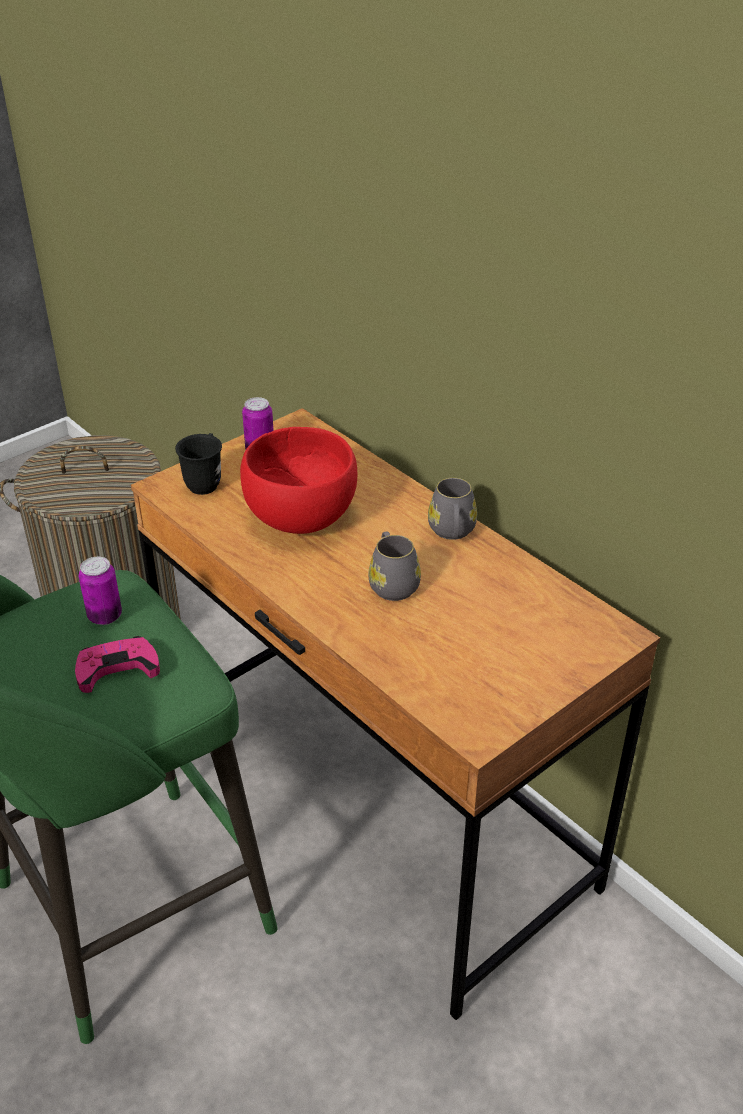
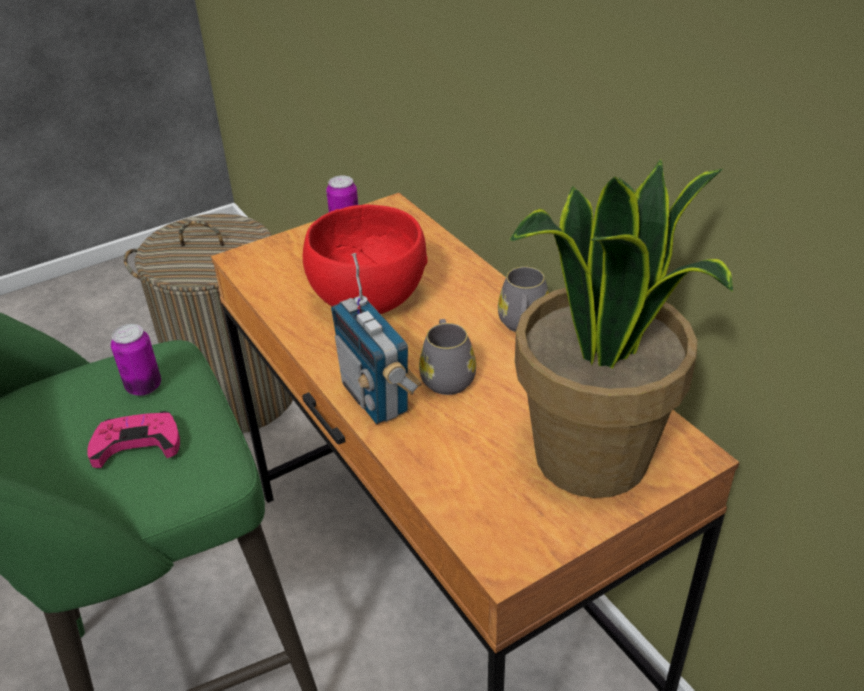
camera: 10 degrees right, 0 degrees up
(205, 481) = (284, 257): black mug -> none
(332, 608) = (376, 398): none -> radio
(536, 645) = (592, 458): none -> potted plant

